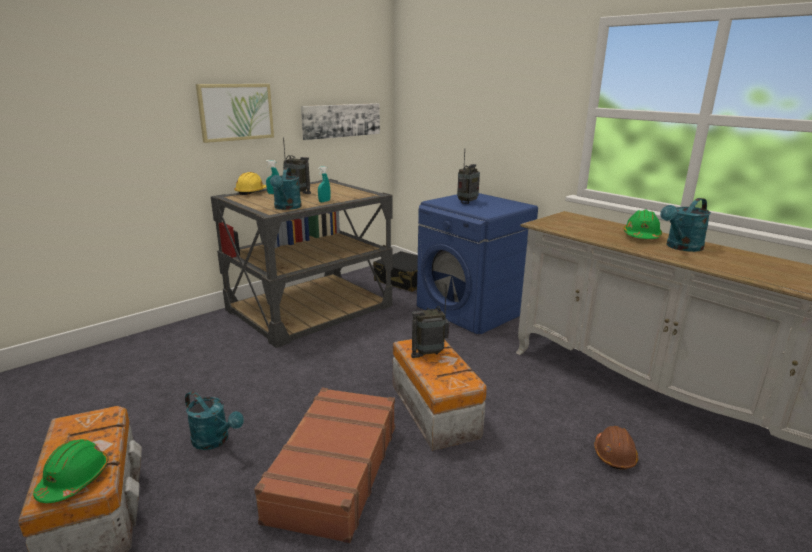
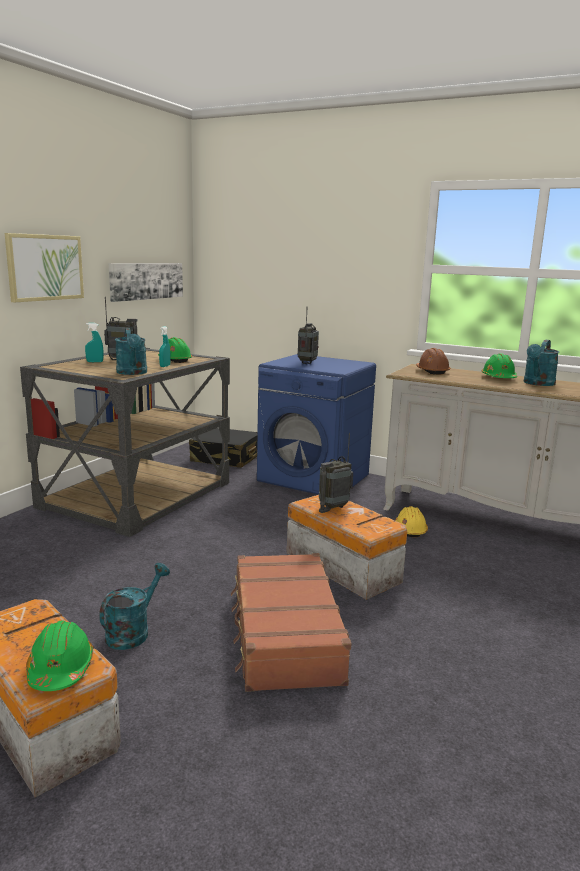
camera: 20 degrees left, 5 degrees down
(215, 441) = (133, 632): turquoise watering can -> turquoise watering can turned 75 degrees counterclockwise
(251, 192) = (65, 361): yellow hard hat -> yellow hard hat (410, 530)
(341, 195) = (175, 360): none -> green hard hat
(614, 455) = (520, 575): brown hard hat -> brown hard hat (432, 371)

